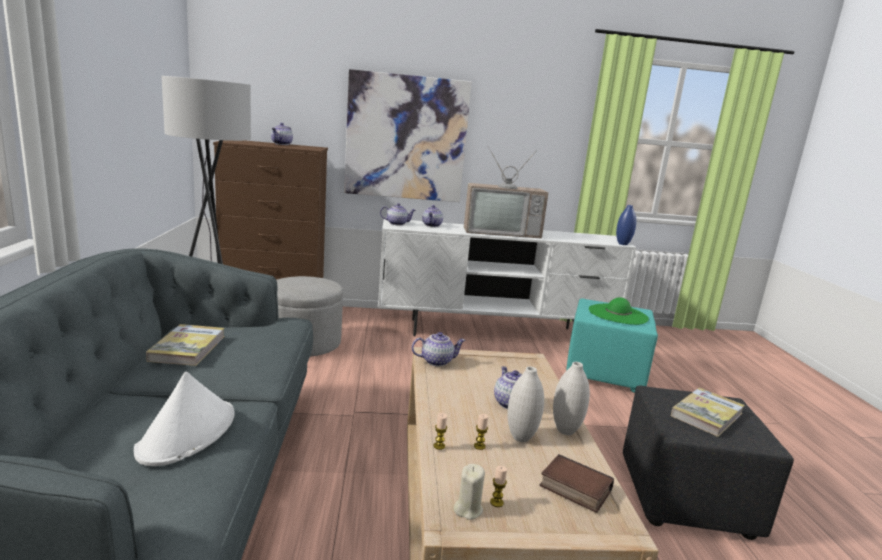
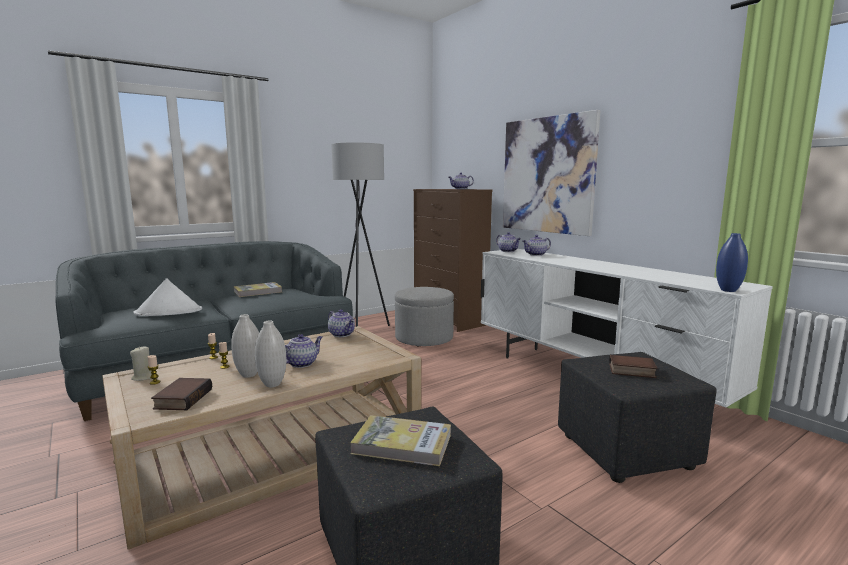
camera: 60 degrees right, 5 degrees down
(501, 232) = (591, 264): television -> none
(605, 372) = (627, 452): turquoise ottoman -> black ottoman
(618, 314) = (631, 371): green hat -> book

